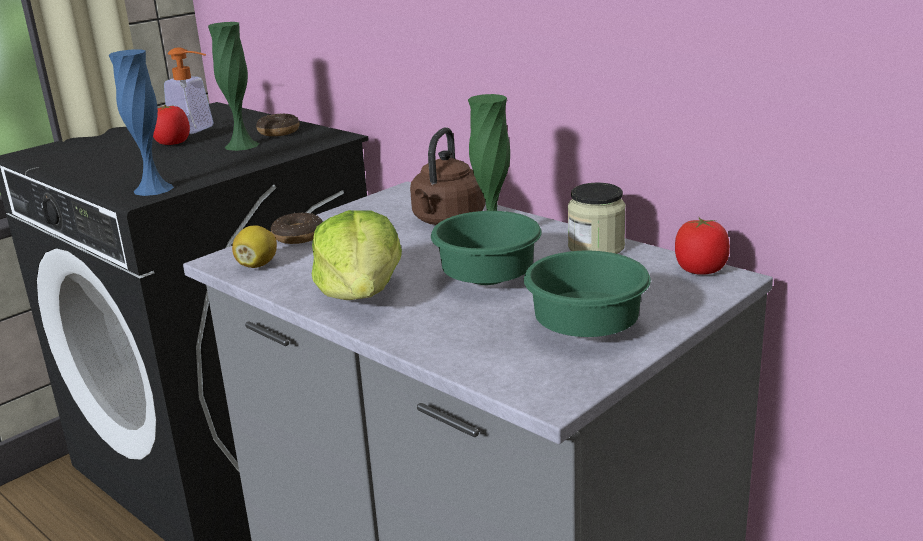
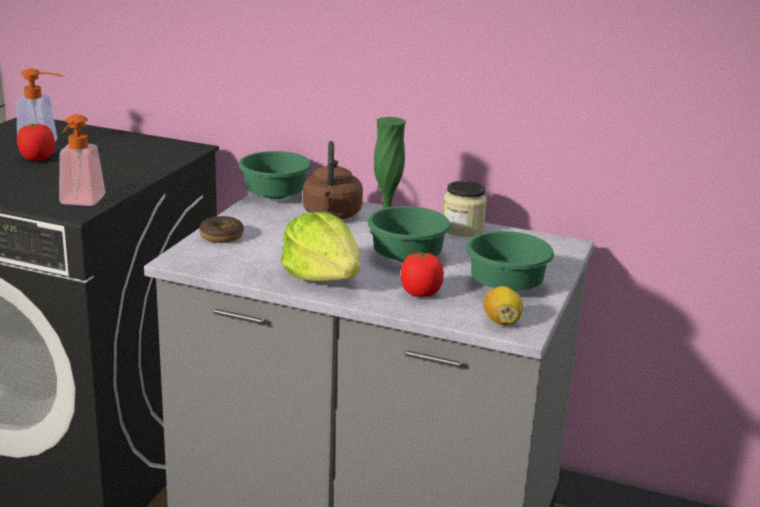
camera: 25 degrees left, 0 degrees up
(153, 189) = (80, 203): blue vase -> soap dispenser
(242, 145) = (111, 158): green vase -> none
(257, 265) = (213, 262): lemon -> lemon (501, 322)
(278, 132) = (130, 144): donut -> none
(405, 193) = (274, 195): none -> green bowl
(700, 271) = (546, 240): tomato -> tomato (421, 293)

